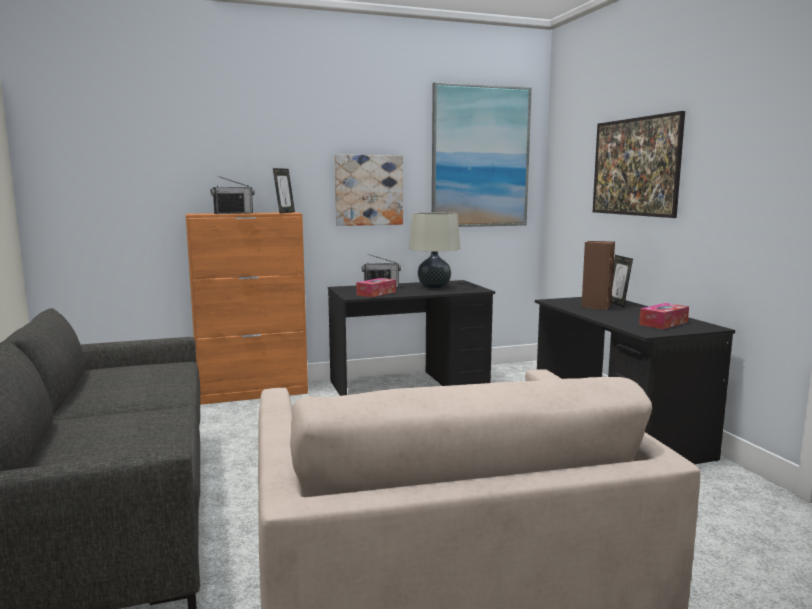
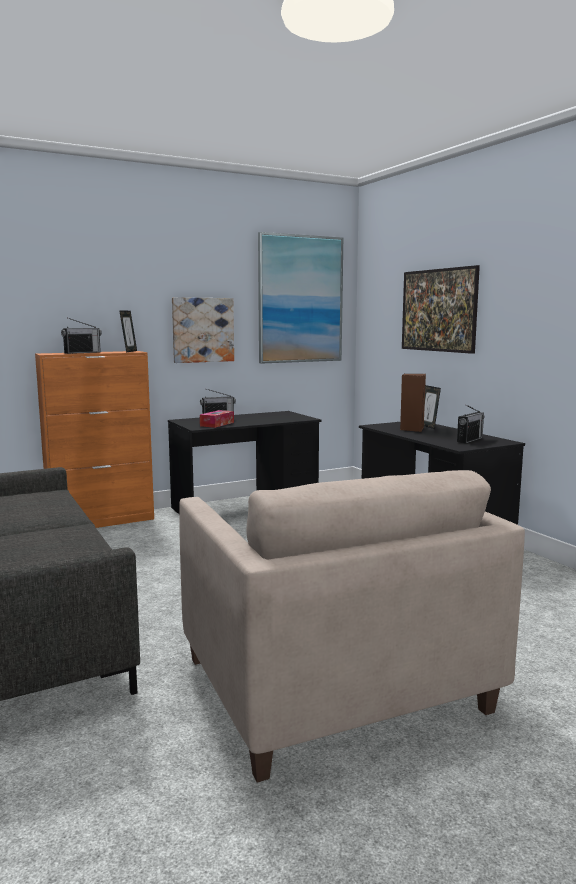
camera: 10 degrees left, 0 degrees up
(434, 287) = (266, 417): beige table lamp -> none
(663, 323) = (469, 440): tissue box -> radio

